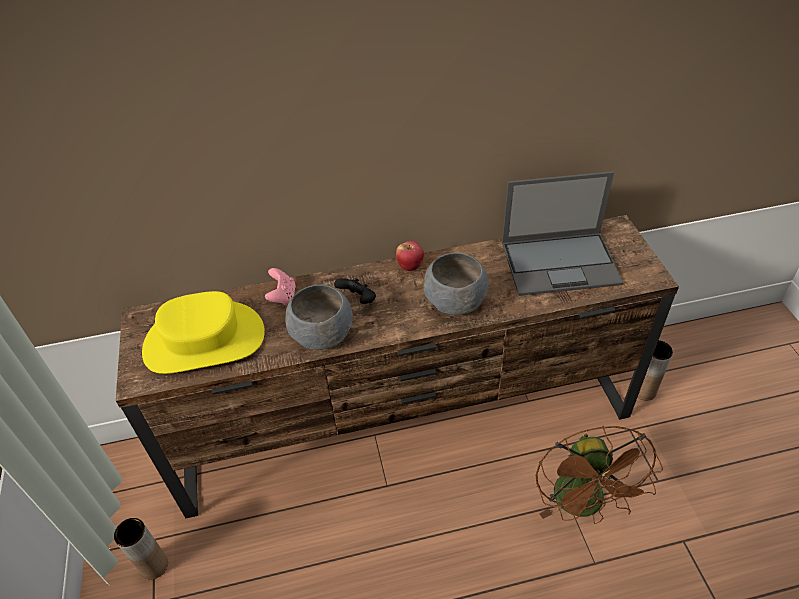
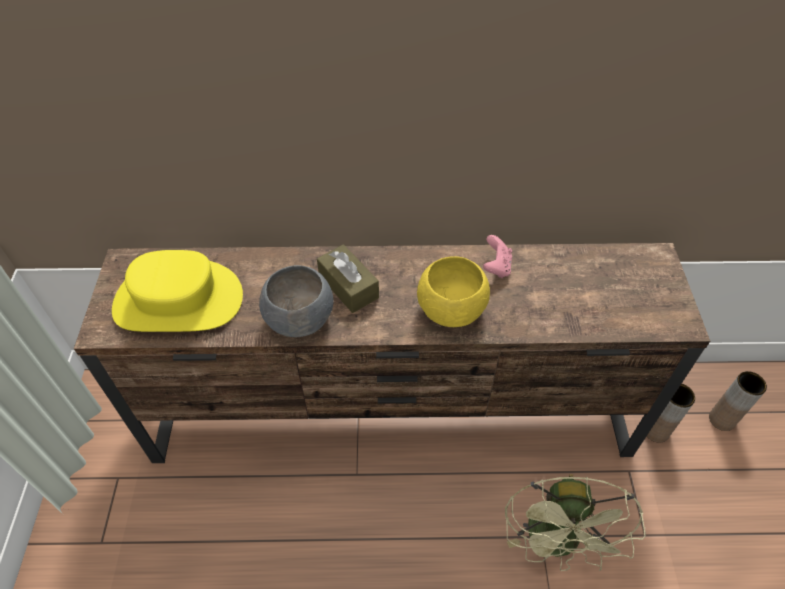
camera: 10 degrees right, 5 degrees up
(154, 566) = (111, 504): brown vase -> brown vase (721, 419)
(283, 297) = (271, 267): pink game controller -> pink game controller (496, 267)
(358, 300) = (348, 286): black game controller -> brown tissue box
(410, 266) = (414, 258): apple -> none
(455, 301) = (452, 308): grey bowl -> yellow bowl
(561, 263) = (582, 286): laptop -> none
(584, 505) = (557, 543): brown fan -> green fan

